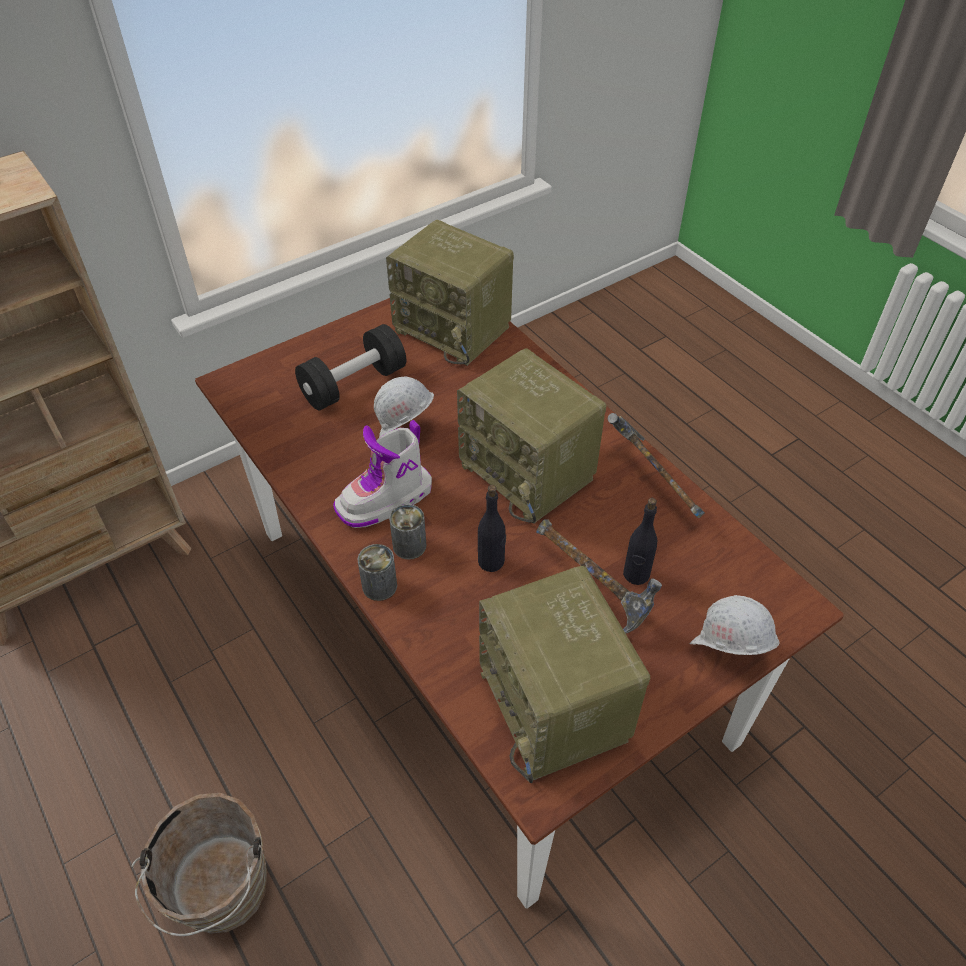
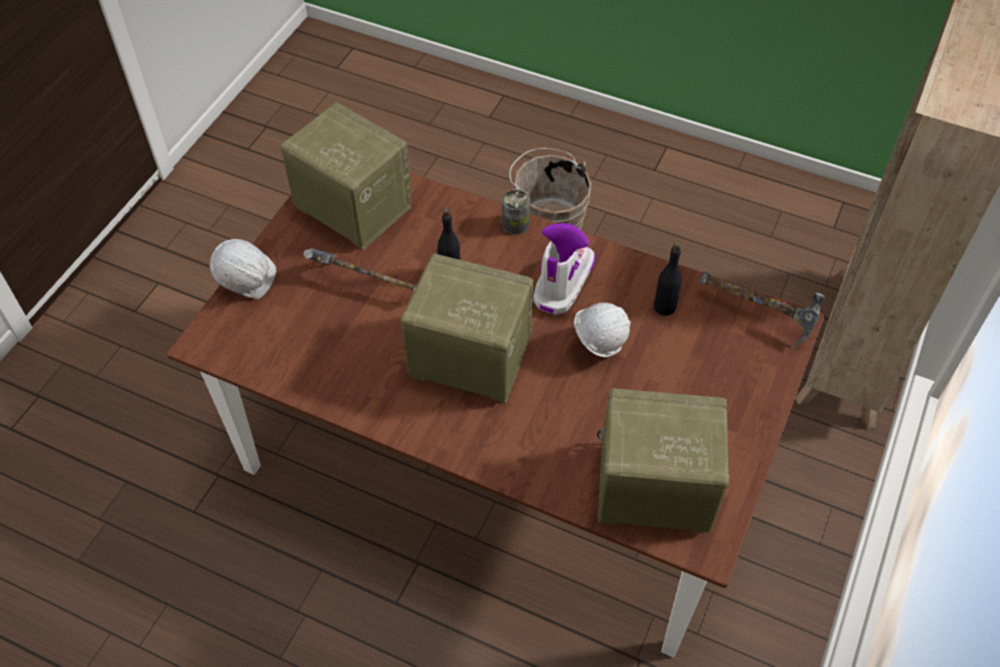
camera: 150 degrees right, 5 degrees up
(354, 384) = (685, 373): black dumbbell -> none
(409, 545) = (517, 258): can -> none
(636, 574) = (336, 312): black bottle -> black bottle (664, 307)
(651, 483) = (358, 397): hammer -> hammer (756, 316)

